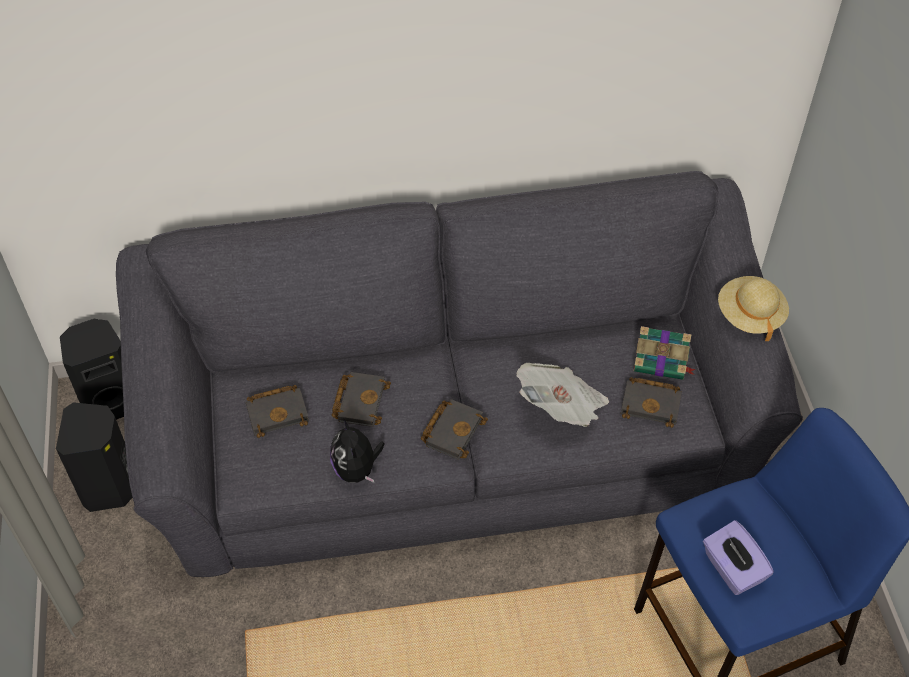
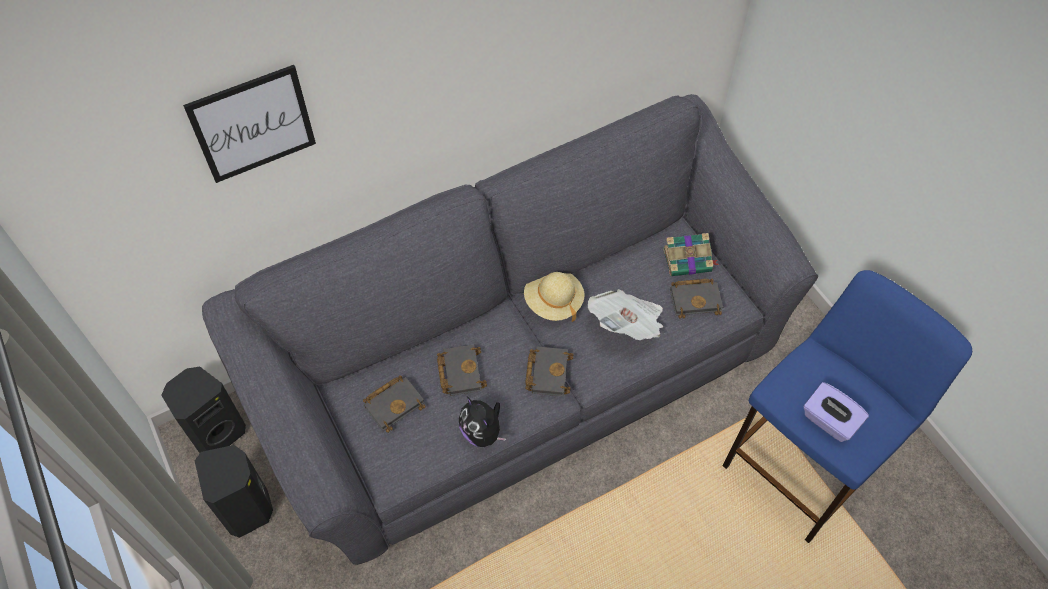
camera: 20 degrees left, 5 degrees up
(200, 68) = (253, 124): none -> picture
(749, 315) = (749, 204): beige hat -> beige hat (553, 302)

